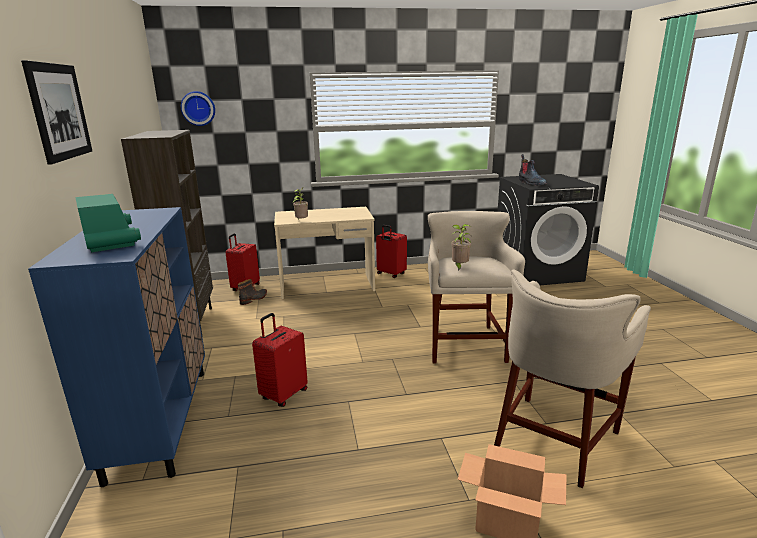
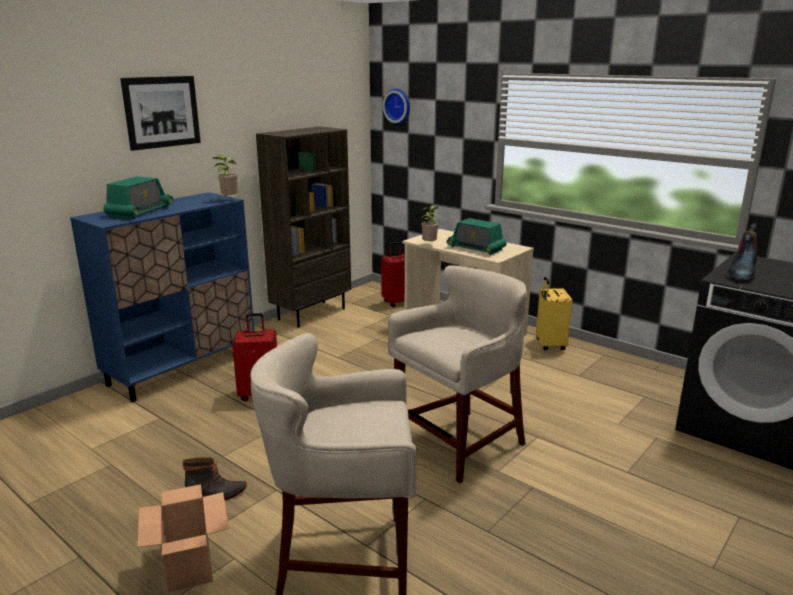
camera: 50 degrees right, 0 degrees up
(254, 299) = (386, 314): boot -> boot (216, 493)
(337, 215) = (476, 248): none -> radio
(390, 274) = (549, 345): red suitcase -> yellow suitcase
(459, 267) = (427, 336): potted plant -> potted plant (228, 199)

